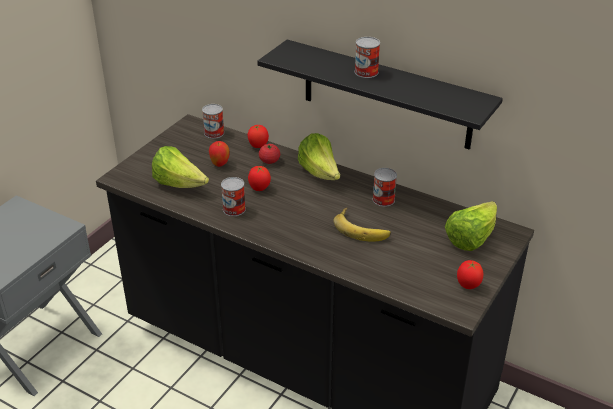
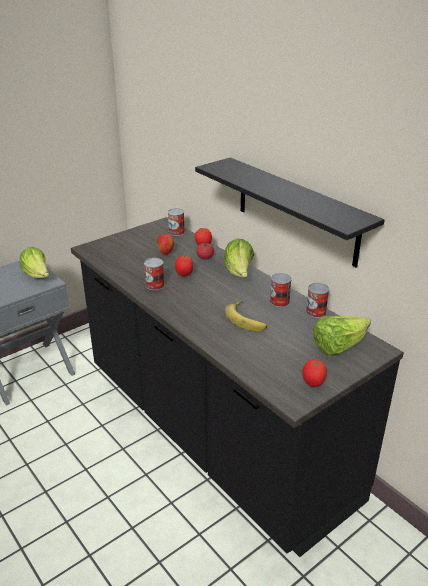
camera: 20 degrees right, 5 degrees down
(179, 184) = (126, 261): lettuce -> lettuce (37, 275)
(366, 72) = (276, 185): can -> can (316, 312)

